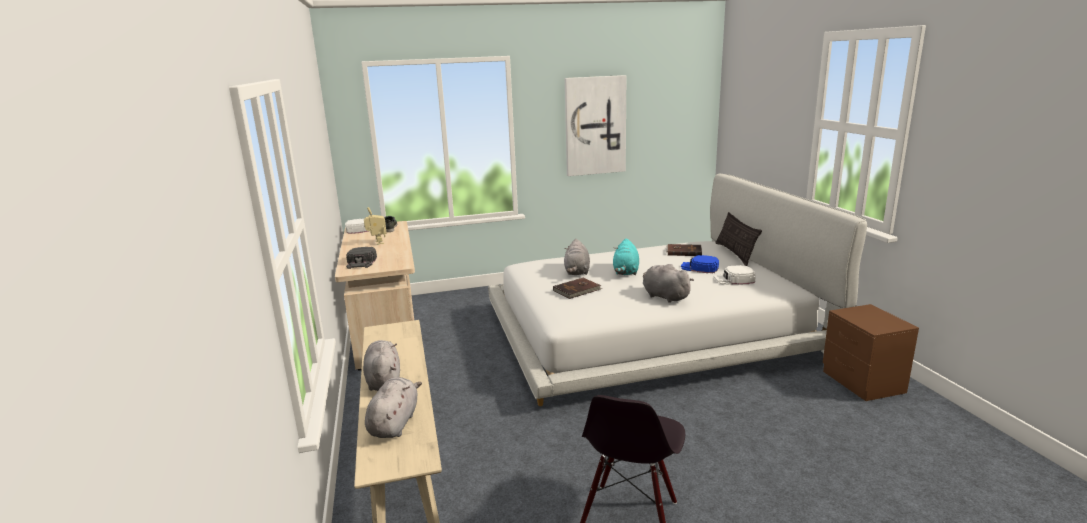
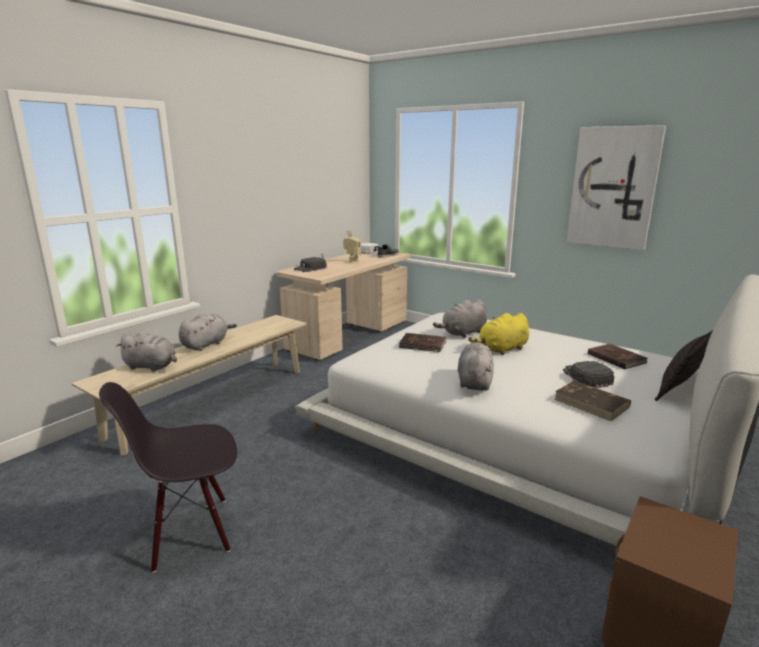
camera: 50 degrees right, 0 degrees up
(394, 423) = (152, 367): grey plush toy -> grey plush toy turned 45 degrees clockwise
(625, 272) = (501, 349): turquoise plush toy -> yellow plush toy
(699, 268) = (586, 377): blue cap -> black cap
(734, 279) = (592, 403): white cap -> brown book

